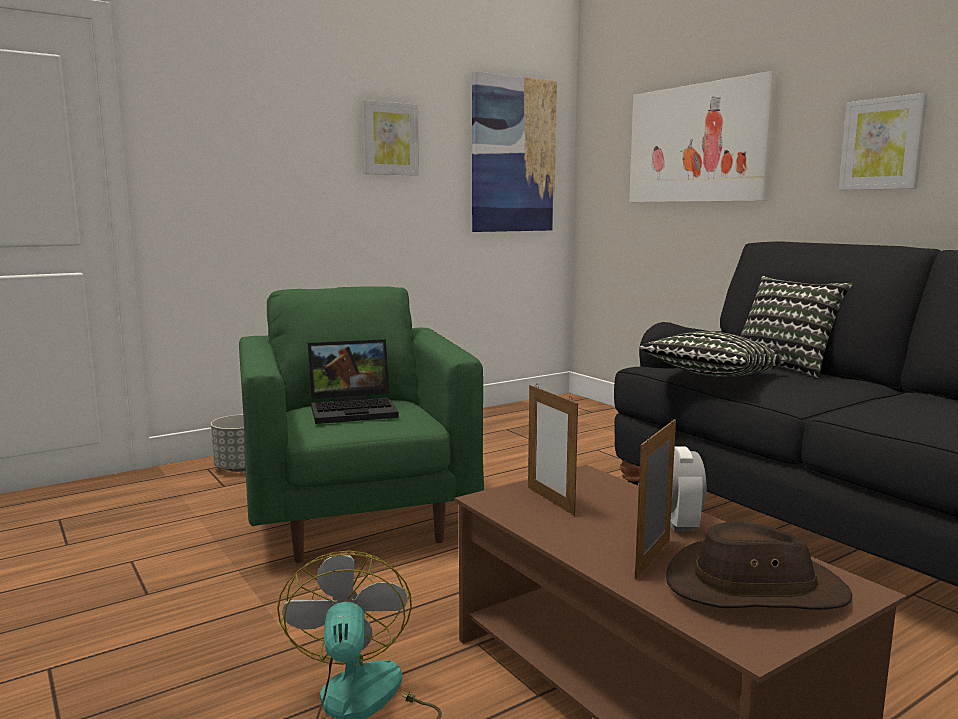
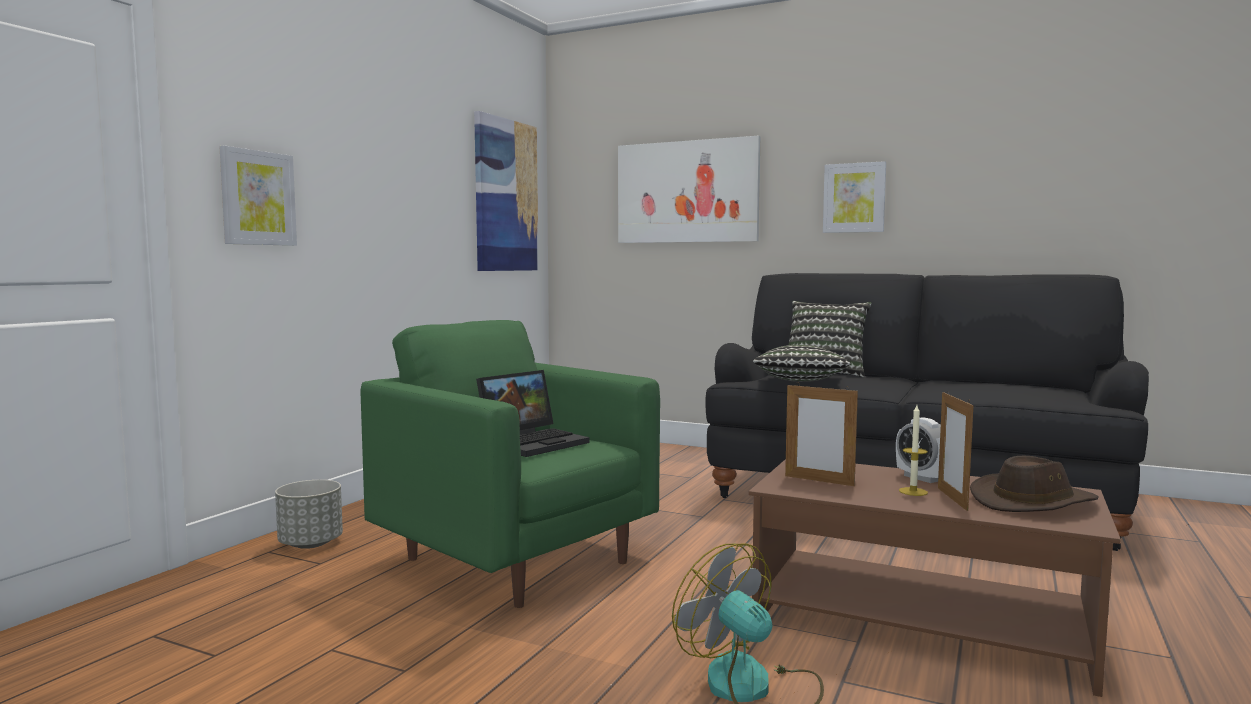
camera: 30 degrees left, 5 degrees down
(389, 139) = (412, 172): picture -> picture (257, 198)
(626, 538) = (913, 491): none -> candle

